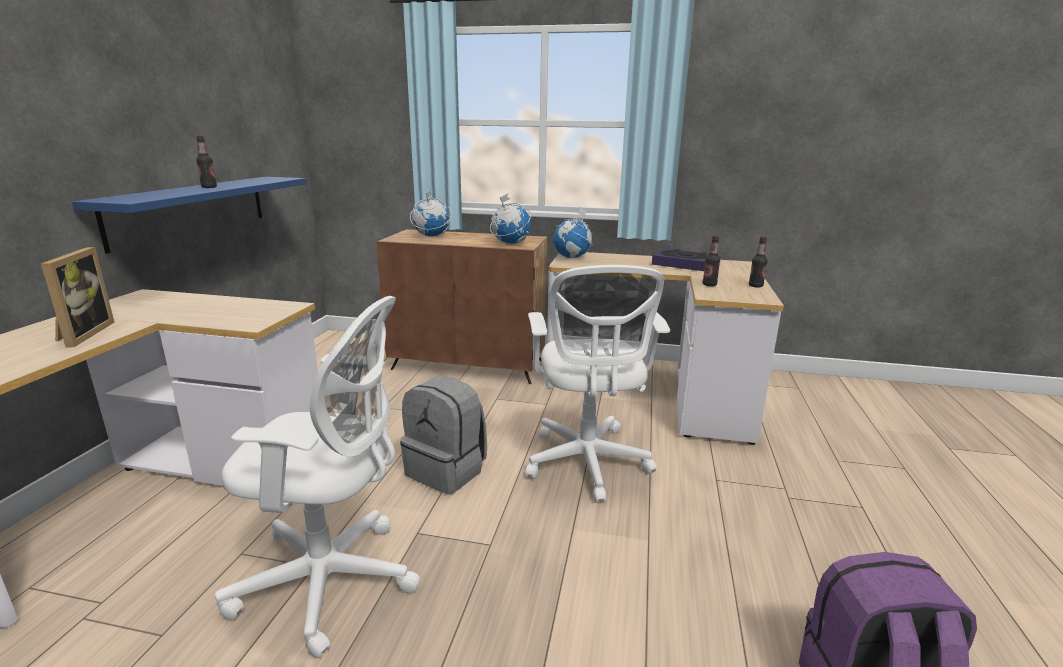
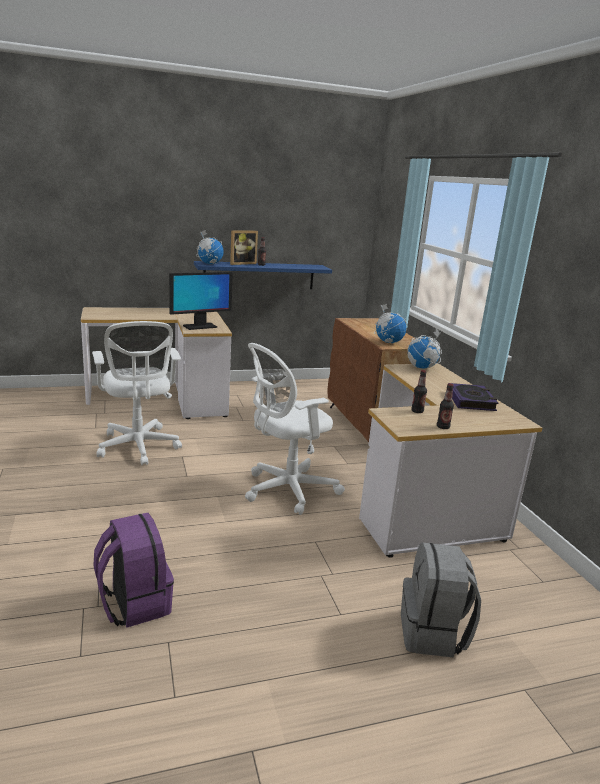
camera: 60 degrees right, 0 degrees up
(81, 334) = (155, 315): picture frame -> picture frame (241, 263)
(240, 315) = (199, 326): none -> monitor
(431, 236) = (371, 325): globe -> globe (209, 264)
(447, 470) = (239, 450): grey backpack -> grey backpack (433, 633)

